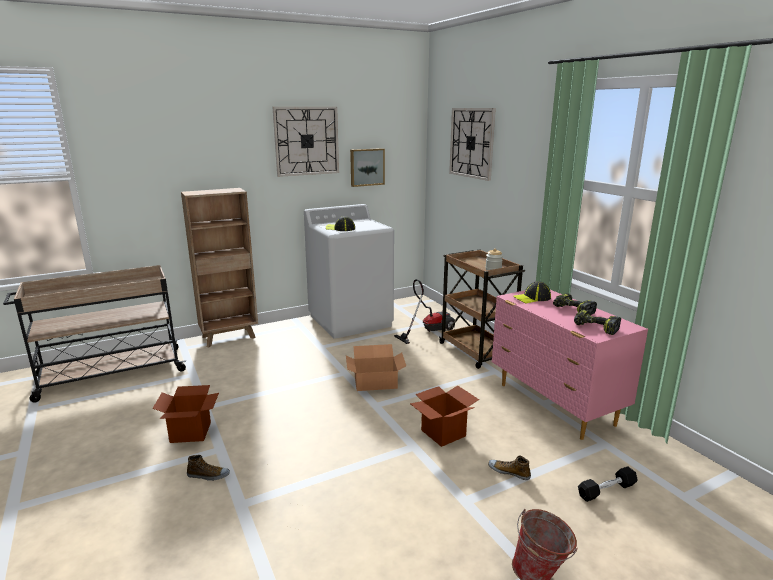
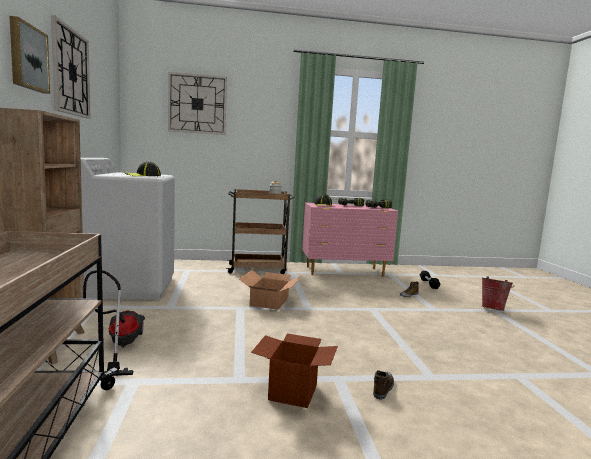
camera: 70 degrees left, 10 degrees down
(366, 167) = (99, 117): picture -> picture (27, 57)
(428, 330) = (201, 271): vacuum cleaner -> vacuum cleaner (119, 346)
(443, 433) = (360, 299): cardboard box -> none

